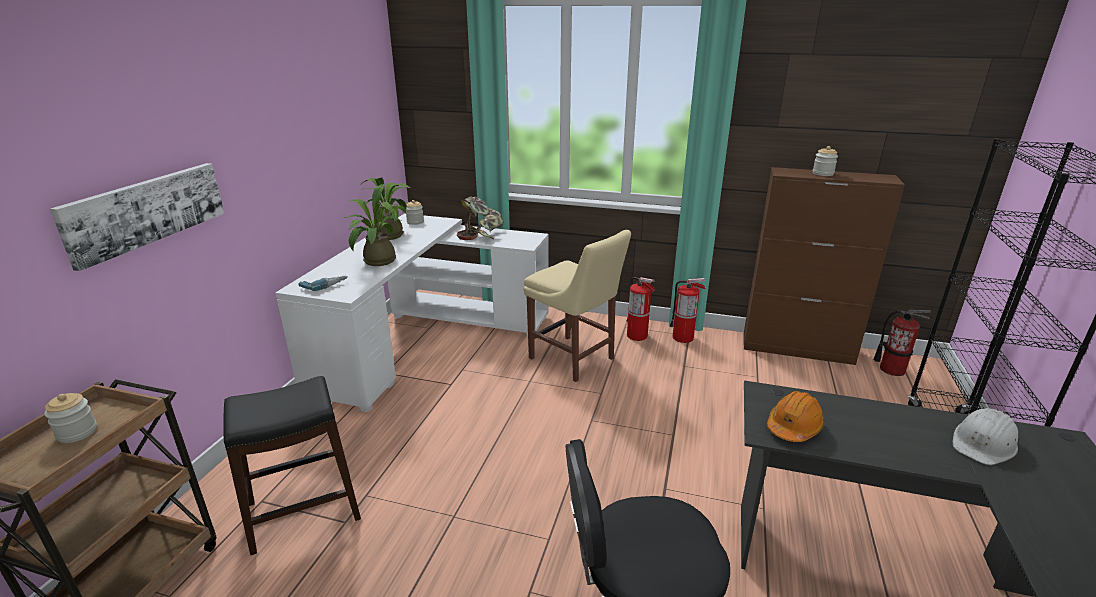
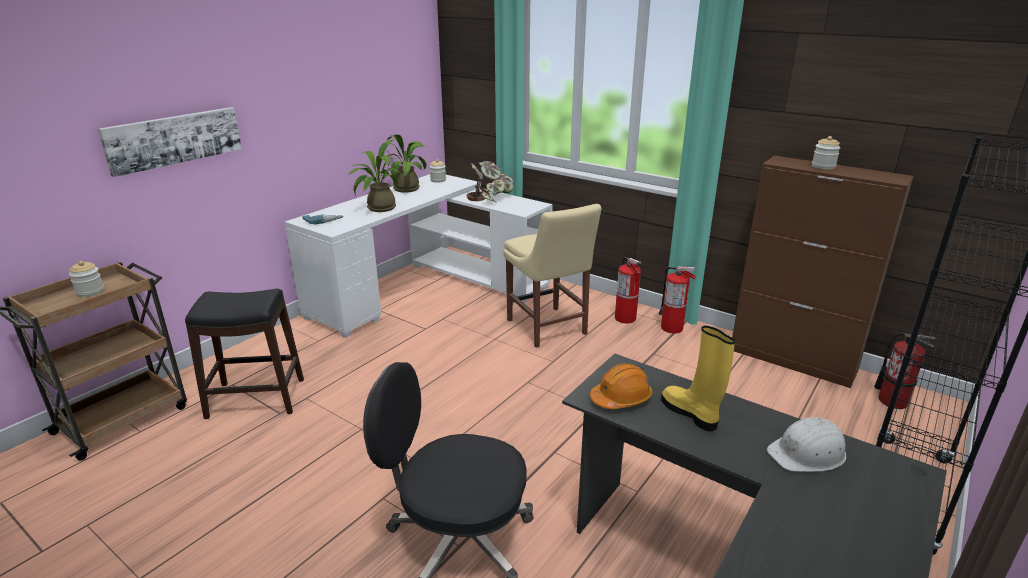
camera: 20 degrees right, 0 degrees up
(863, 428) = (690, 414): none -> yellow boot

